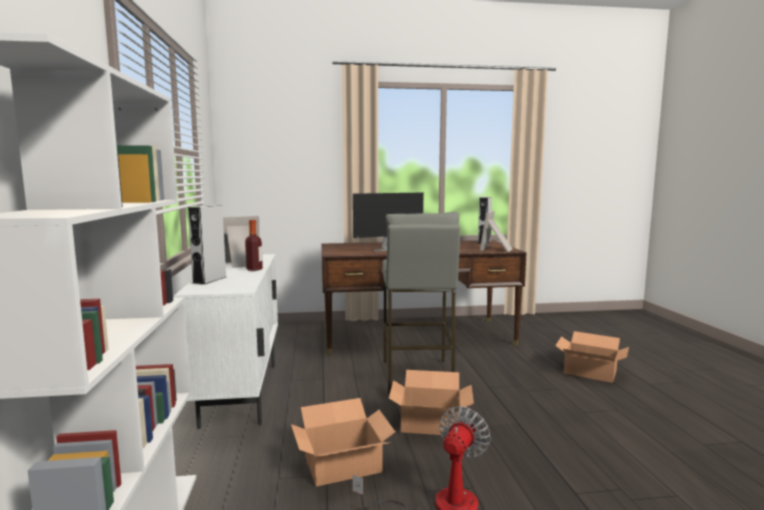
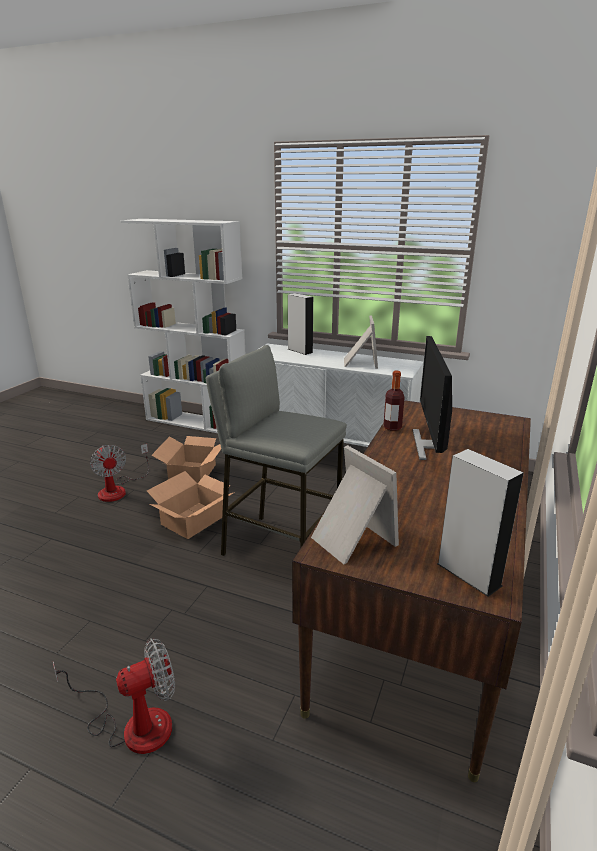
camera: 120 degrees right, 15 degrees up
(254, 269) = (327, 363): bottle -> bottle (392, 427)
(590, 372) = (133, 724): cardboard box -> fan

